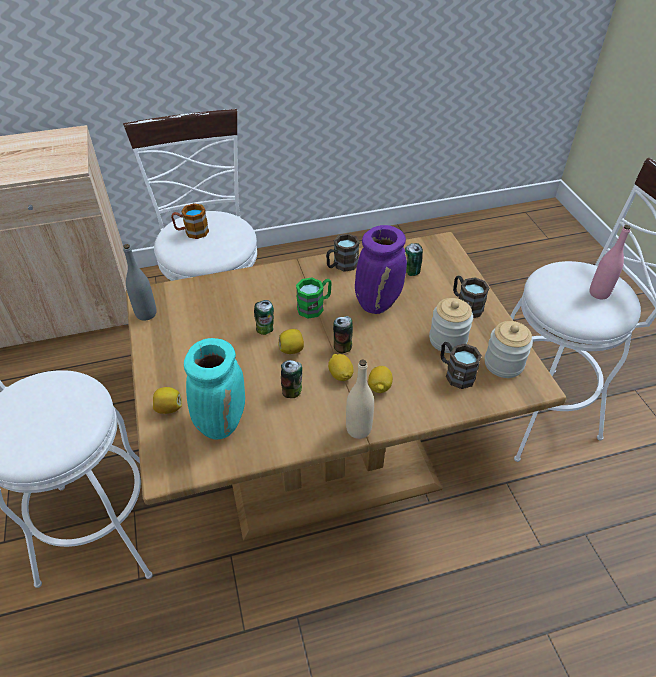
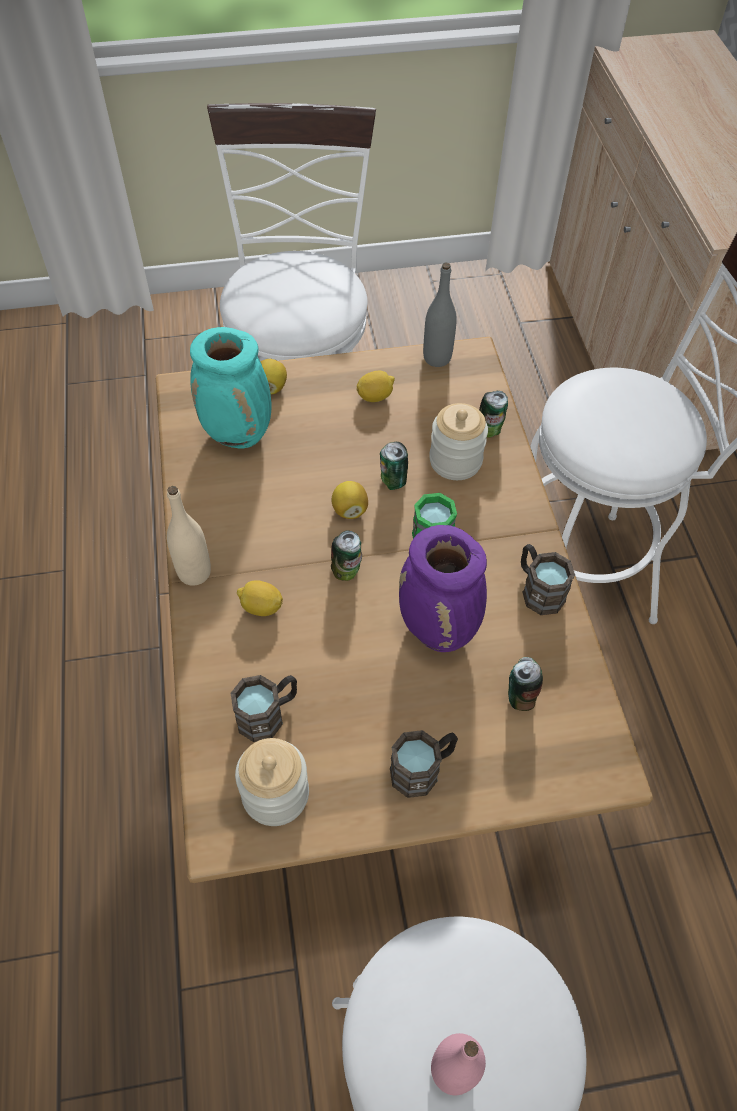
camera: 95 degrees right, 10 degrees up
(192, 232) = (630, 402): mug -> none
(292, 391) = (274, 506): can -> can (489, 430)
(340, 375) = (292, 562): lemon -> lemon (375, 396)
(448, 340) = (341, 719): jar -> jar (455, 460)

